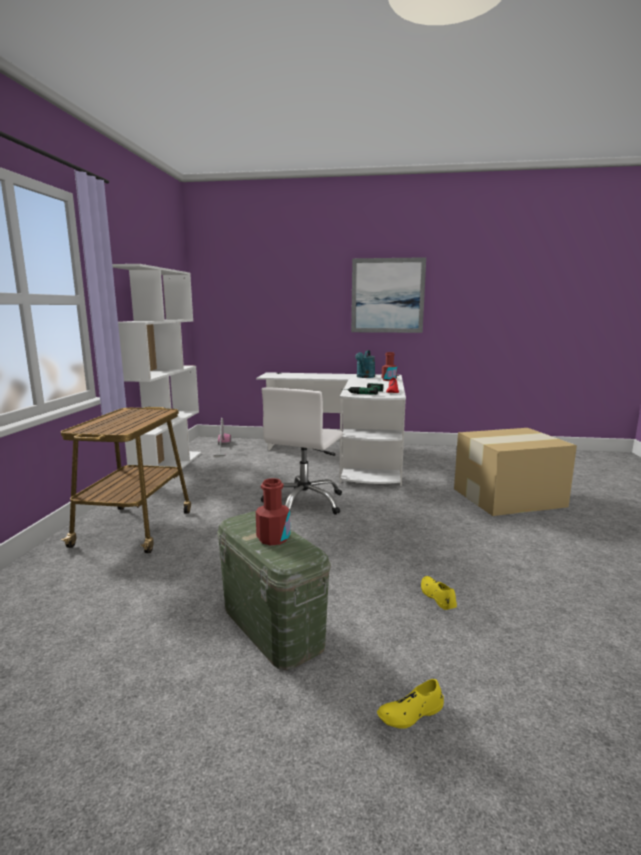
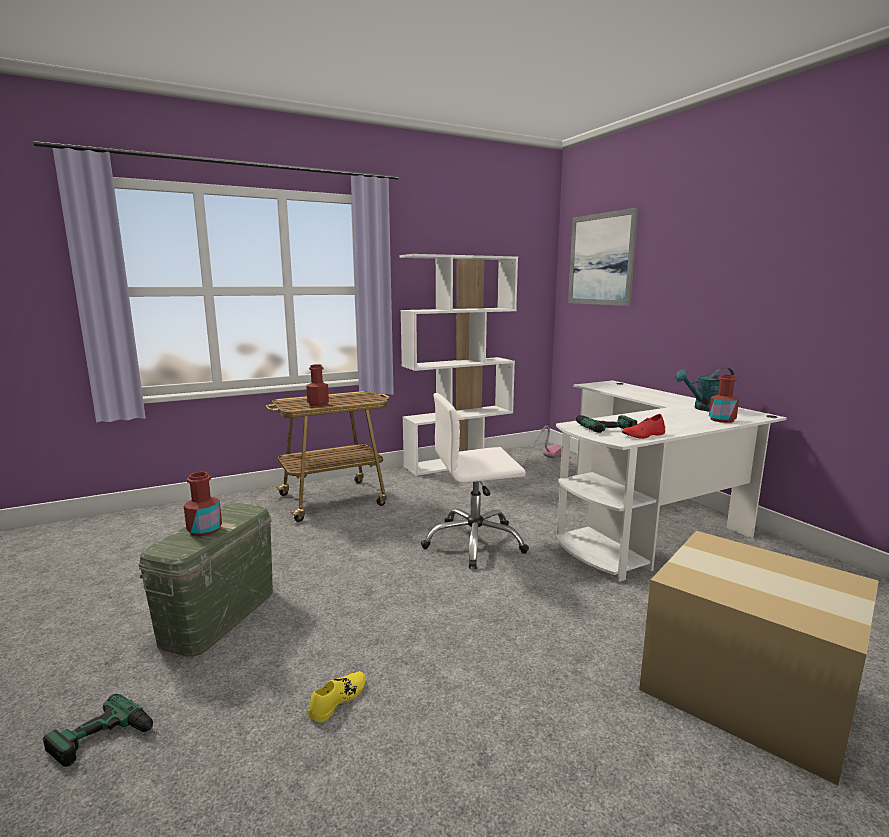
camera: 55 degrees right, 0 degrees up
(131, 423) = (318, 404): none -> red bottle
(387, 295) = (781, 280): picture -> picture (601, 259)
(410, 713) = (108, 742): yellow shoe -> power drill

